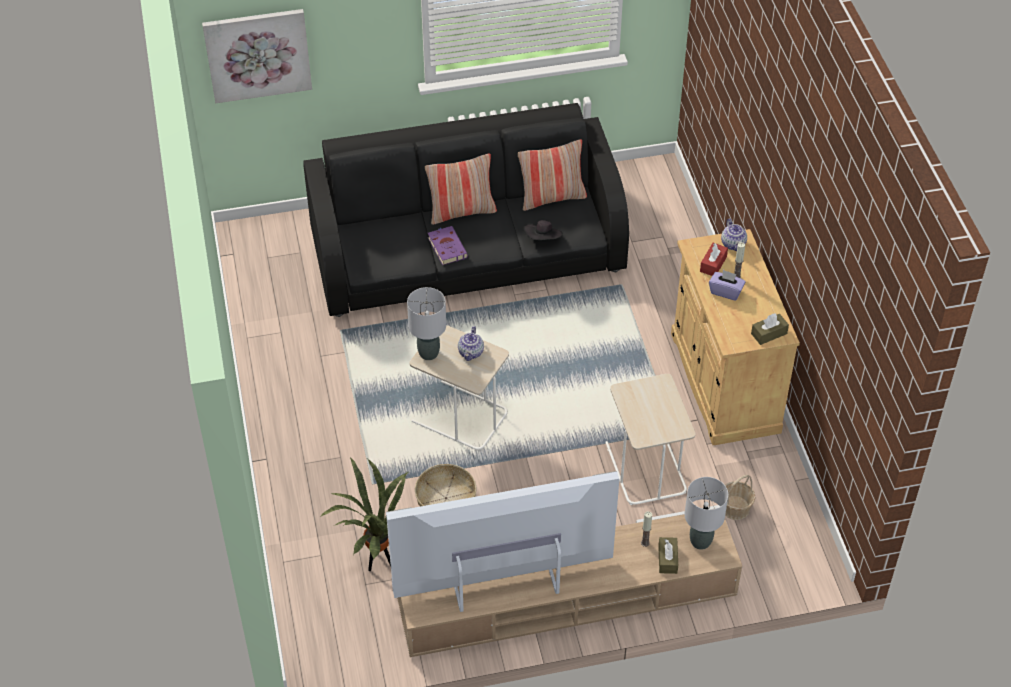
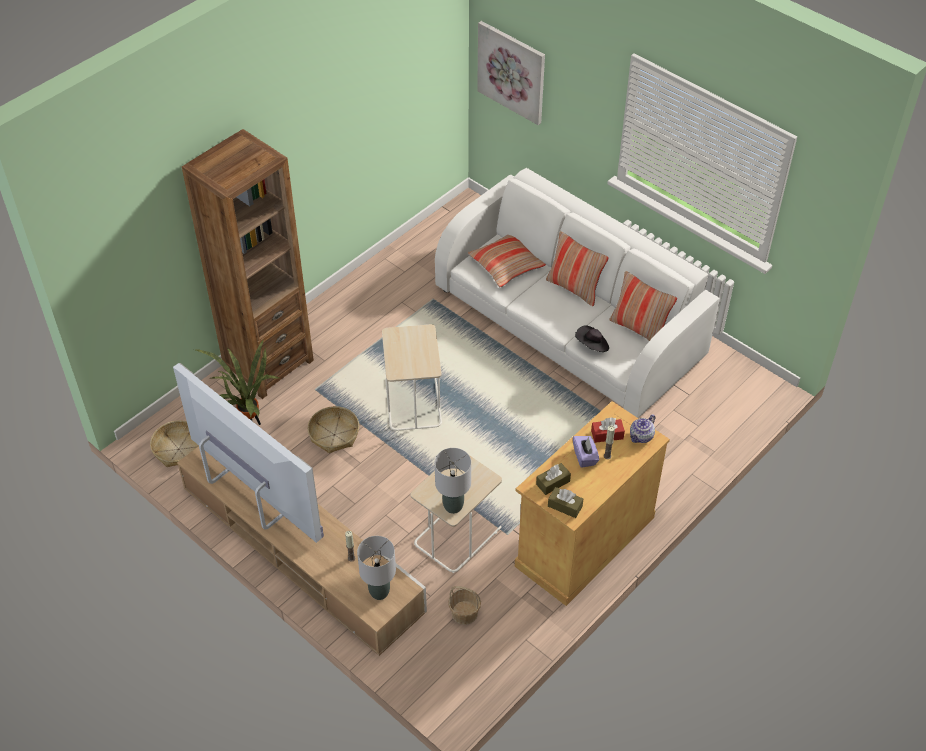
camera: 55 degrees right, 0 degrees up
(302, 505) = (268, 364): none -> brown bookcase
(349, 639) = (178, 449): none -> basket
(384, 242) = (506, 265): none -> pillow
(429, 353) = (400, 333): grey table lamp -> grey table lamp (453, 506)
(446, 247) = (531, 298): purple book -> none
(467, 250) = (570, 322): black sofa -> white sofa
(471, 353) = (420, 355): teapot -> none
(667, 559) = (346, 580): brown tissue box -> brown tissue box (553, 483)

